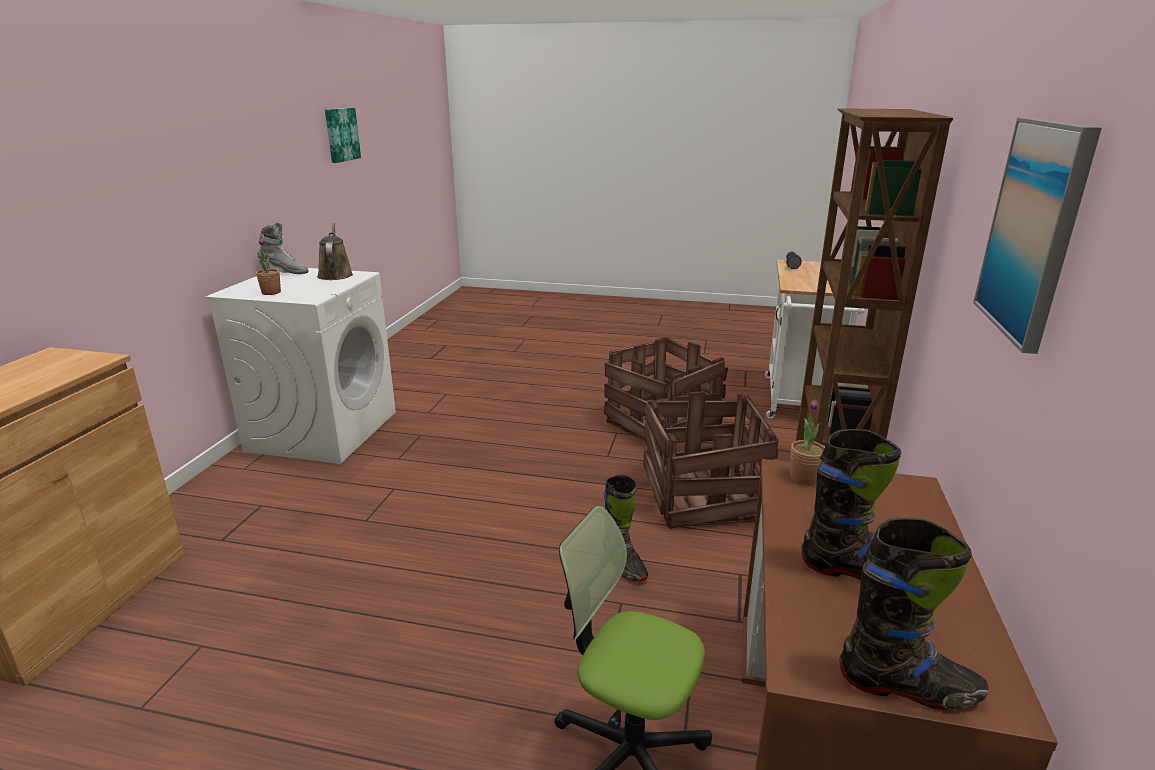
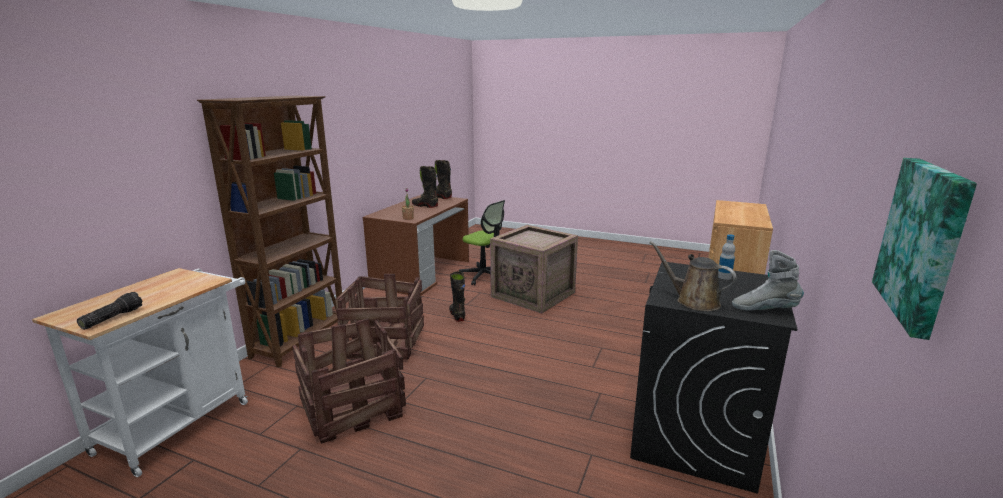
camera: 170 degrees left, 5 degrees down
(271, 292) = (724, 277): potted plant -> bottle
(323, 430) = (695, 437): white washing machine -> black washing machine
(335, 275) = (693, 301): brown watering can -> brown watering can turned 135 degrees clockwise
(466, 664) = (534, 294): none -> crate
(1034, 230) = (365, 119): picture -> none

